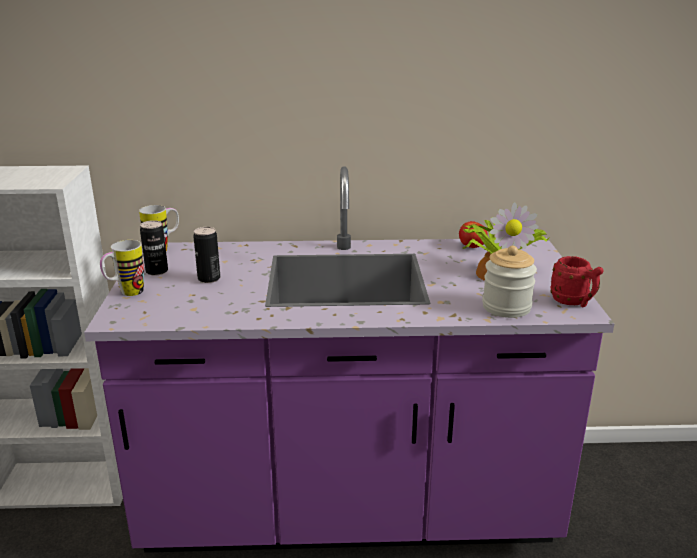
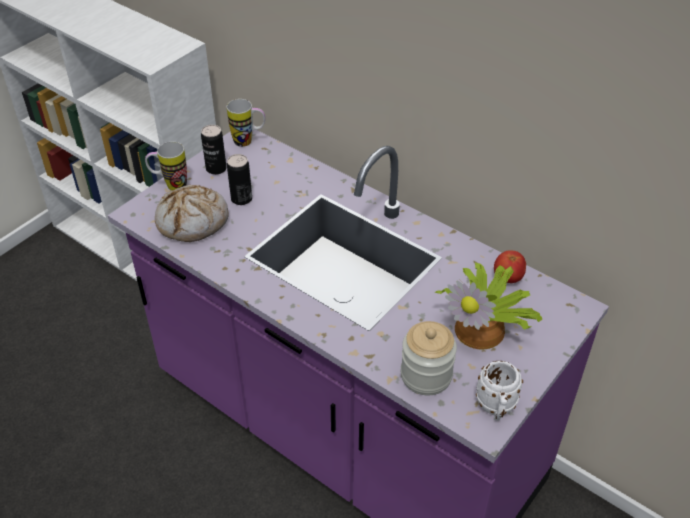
camera: 40 degrees right, 20 degrees up
(183, 304) = (193, 221): none -> bread
(573, 302) = (496, 408): red mug -> white mug

